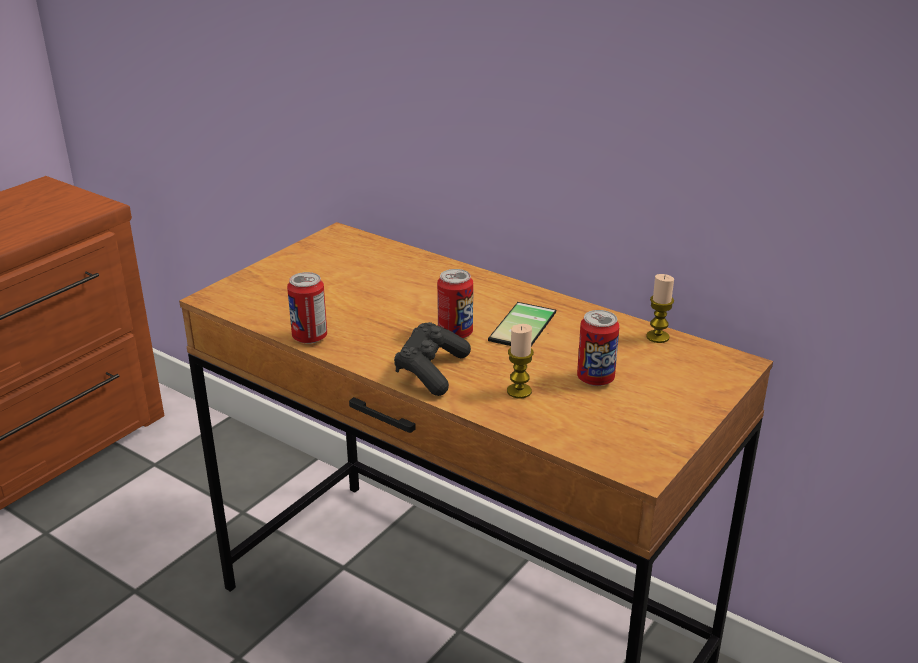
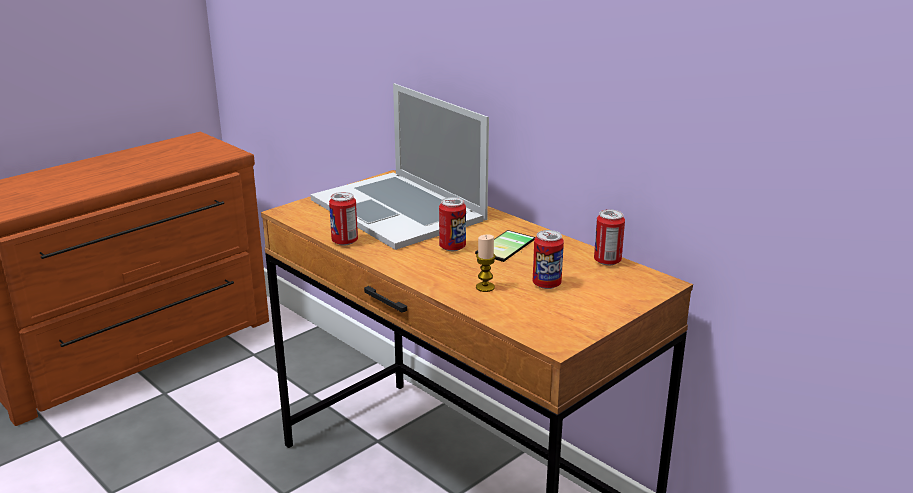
camera: 10 degrees right, 5 degrees down
(365, 281) = (398, 209): none -> laptop
(431, 371) = (425, 269): black game controller -> none
(657, 337) = (607, 261): candle -> can

